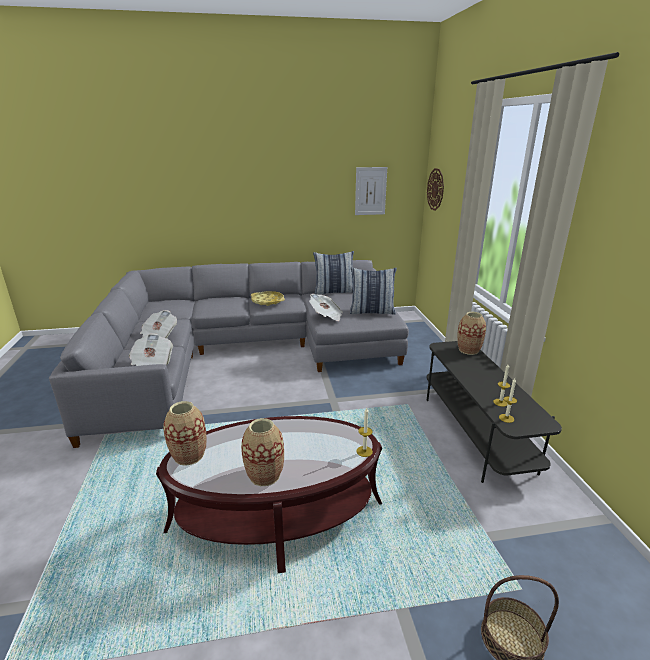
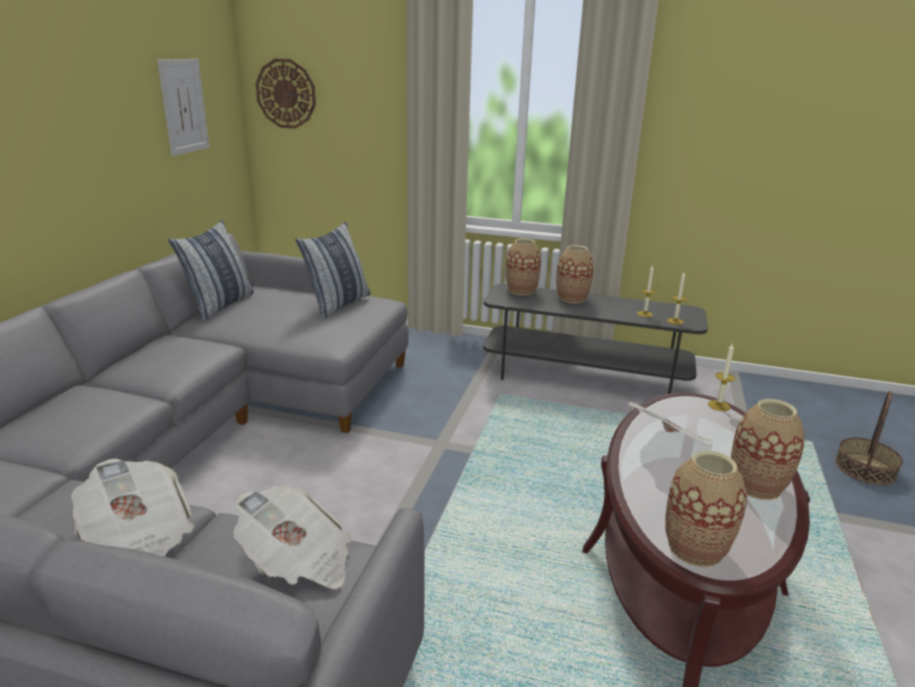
camera: 65 degrees left, 0 degrees up
(267, 301) = (159, 364): yellow tray -> none
(326, 316) = (308, 335): newspaper -> newspaper (669, 445)
(484, 369) = (572, 298): none -> vase

